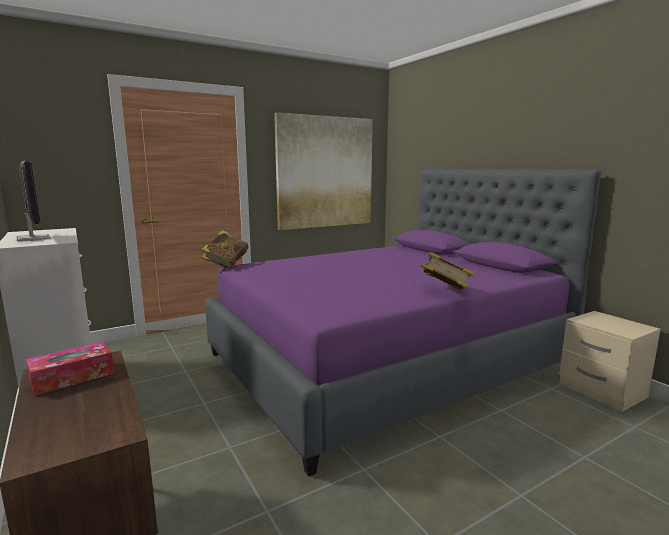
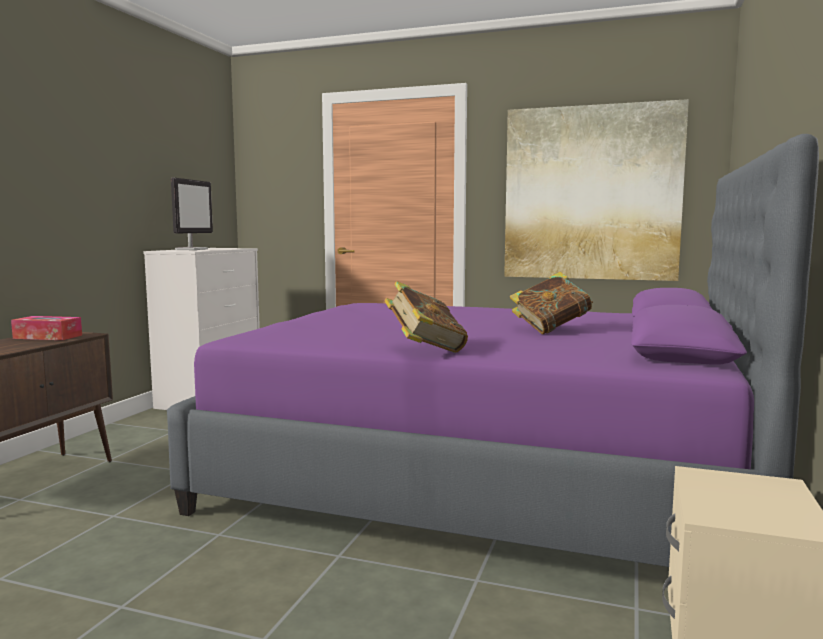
camera: 50 degrees right, 5 degrees down
(226, 265) = (354, 301): book -> book (550, 330)

